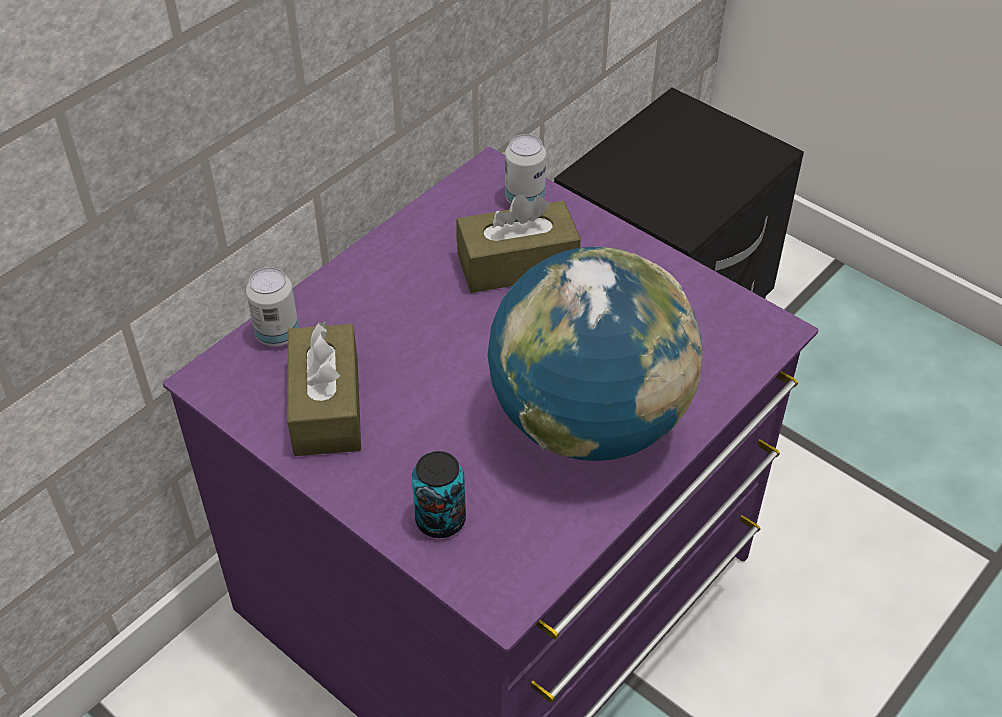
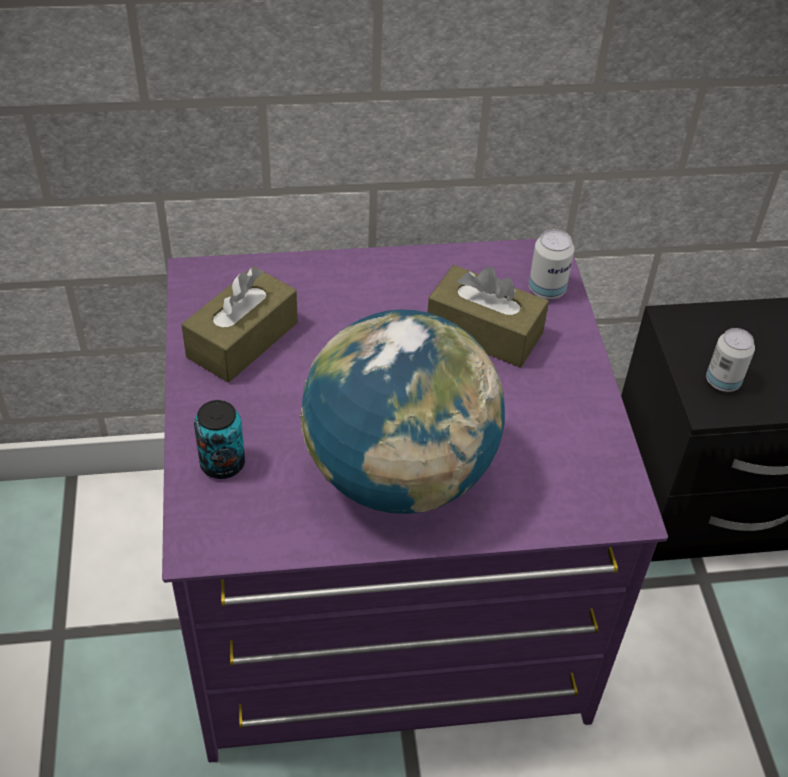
camera: 40 degrees right, 0 degrees up
(277, 334) = (268, 273): can -> can (722, 382)

